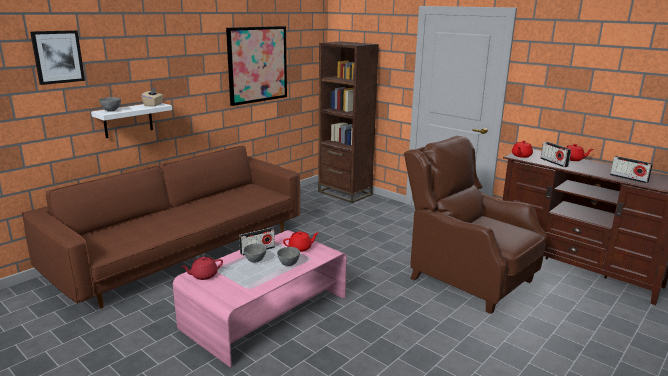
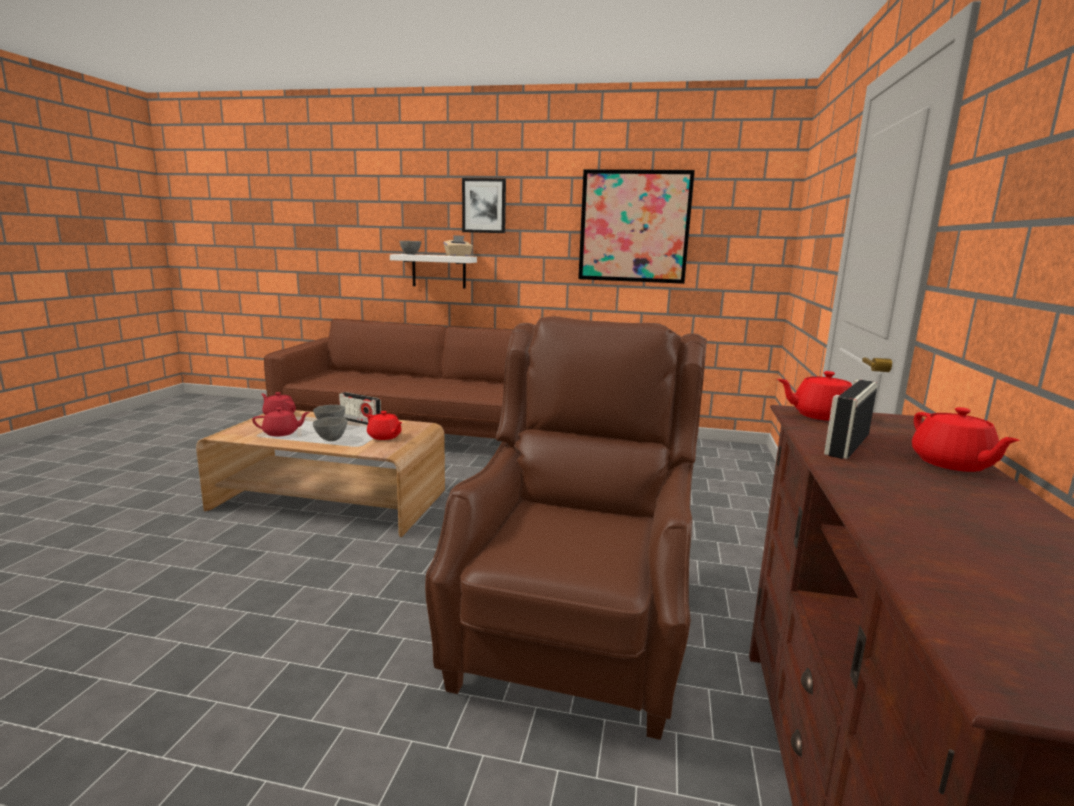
camera: 60 degrees right, 5 degrees down
(58, 57) = (377, 193): picture -> picture (484, 206)
(254, 278) = (281, 433): none -> red teapot
(265, 312) = (330, 500): pink coffee table -> brown coffee table
(344, 193) = (741, 466): brown bookcase -> none
(628, 178) = (927, 548): radio -> none

